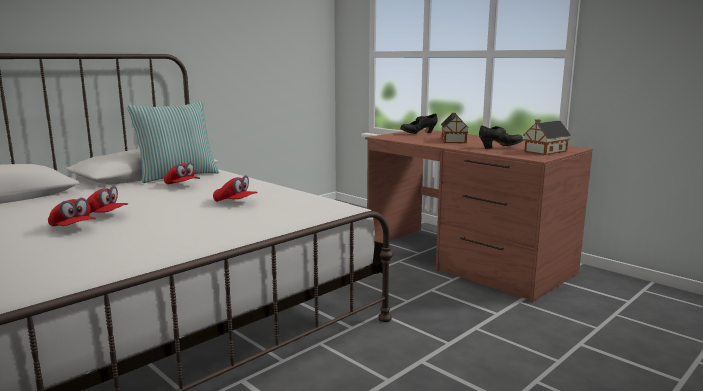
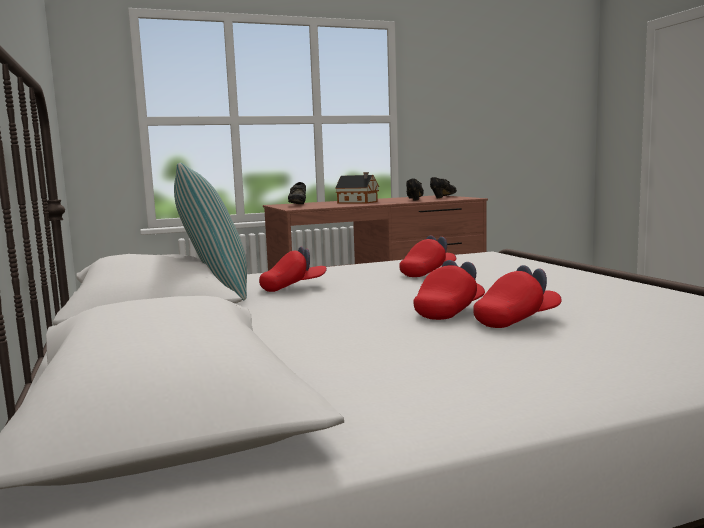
camera: 65 degrees left, 5 degrees down
(544, 151) = (443, 197): toy house -> black shoe

